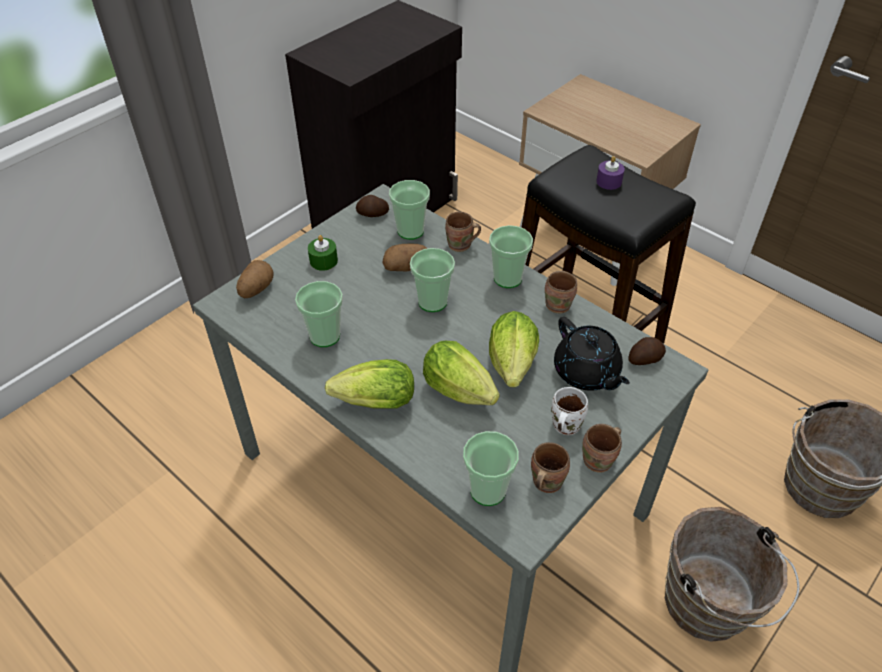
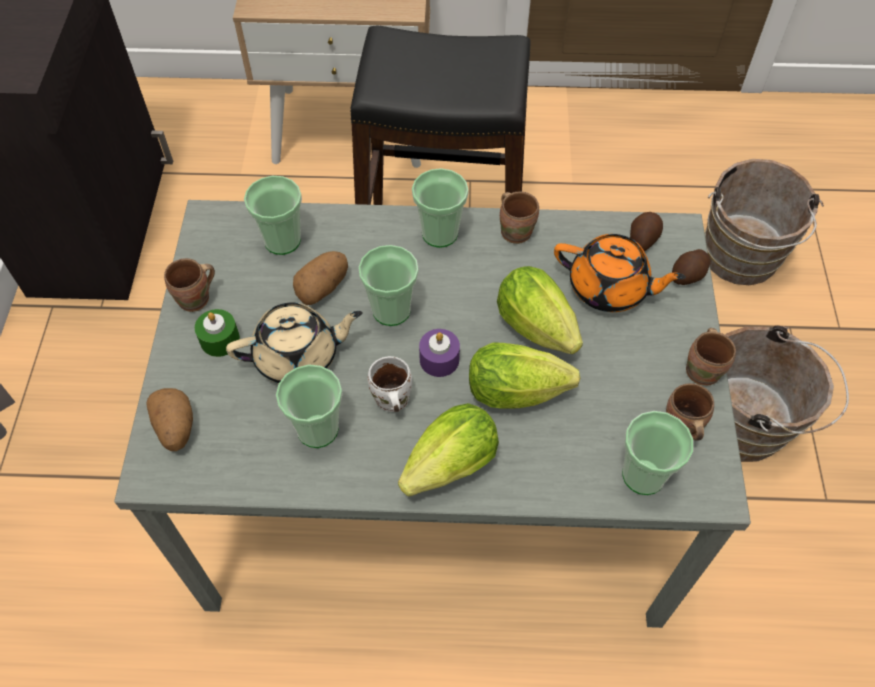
camera: 40 degrees left, 10 degrees up
(355, 294) = (298, 356): none -> beige teapot
(372, 214) = (217, 246): potato -> potato (689, 275)
(461, 246) = (355, 225): brown mug -> brown mug (197, 300)
(564, 425) = (642, 358): white mug -> white mug (390, 401)
(586, 373) = (609, 288): black teapot -> orange teapot
(609, 181) = (434, 60): purple candle -> purple candle (439, 359)

